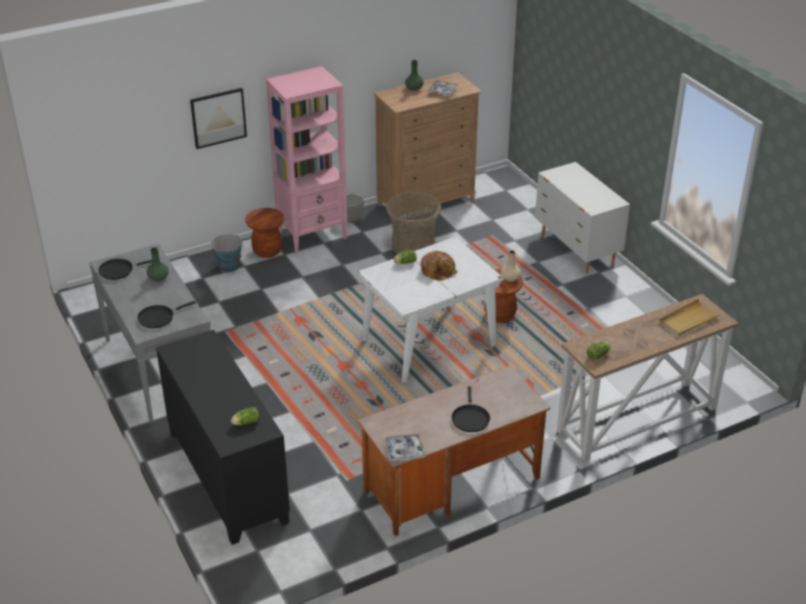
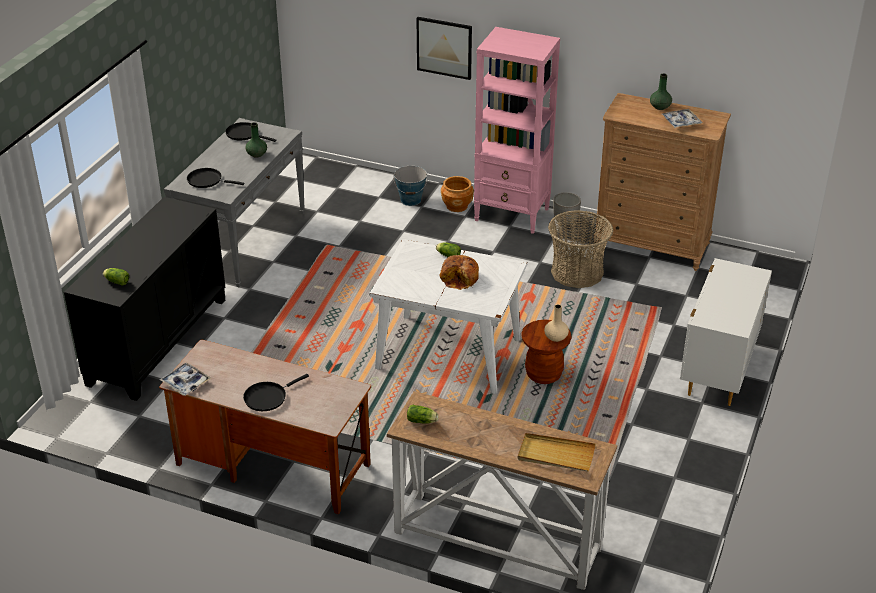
camera: 50 degrees right, 0 degrees up
(267, 251) = (457, 206): brown stool -> brown planter

